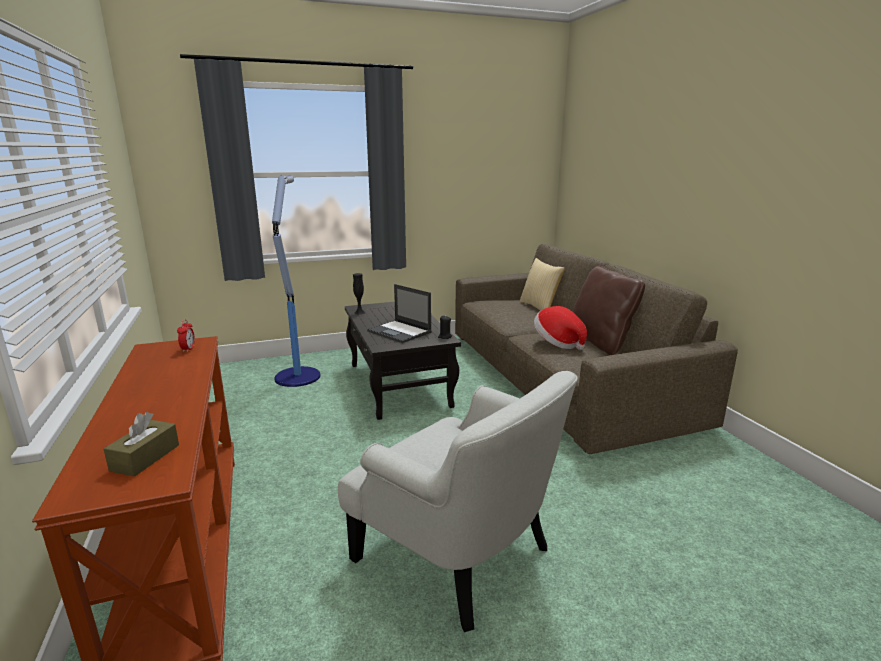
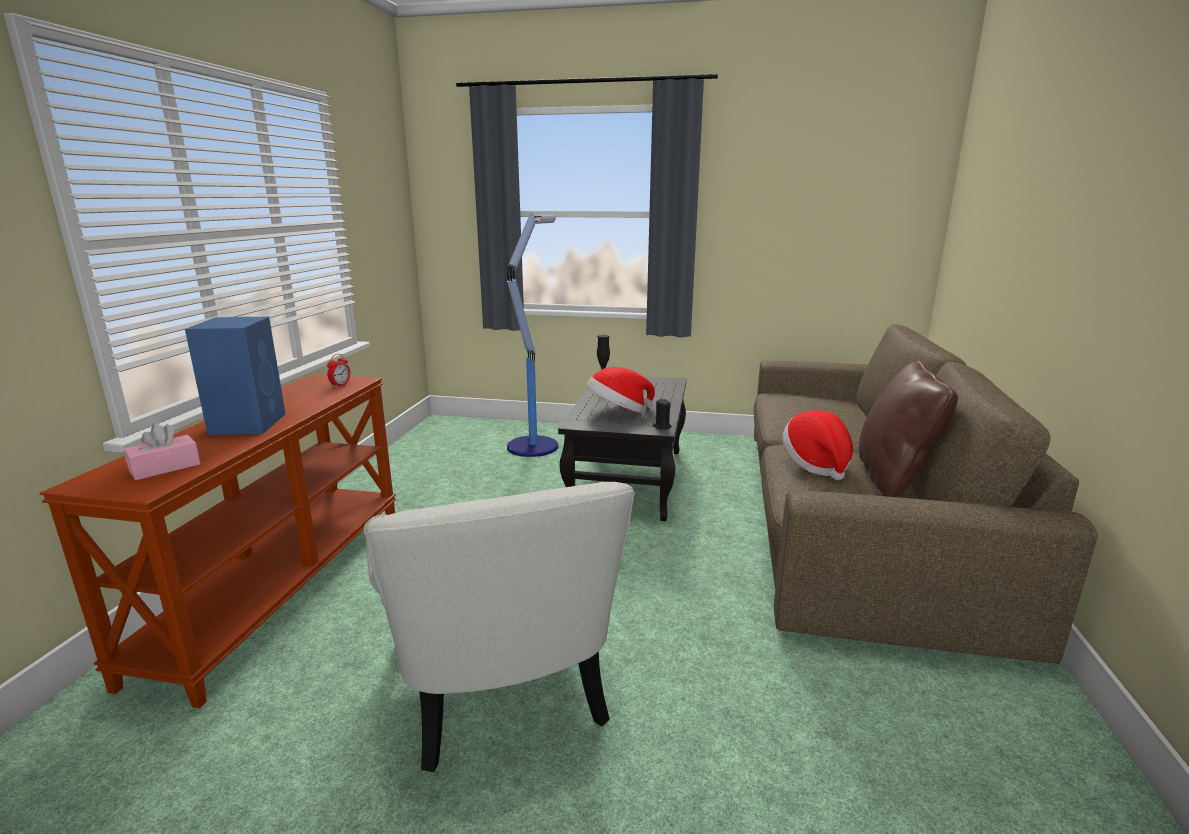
camera: 30 degrees right, 0 degrees up
(145, 457) = (165, 468): brown tissue box -> pink tissue box
(157, 400) = (249, 423): none -> blue speaker
(400, 332) = (618, 411): laptop -> hat
(540, 307) = (861, 415): pillow -> none

